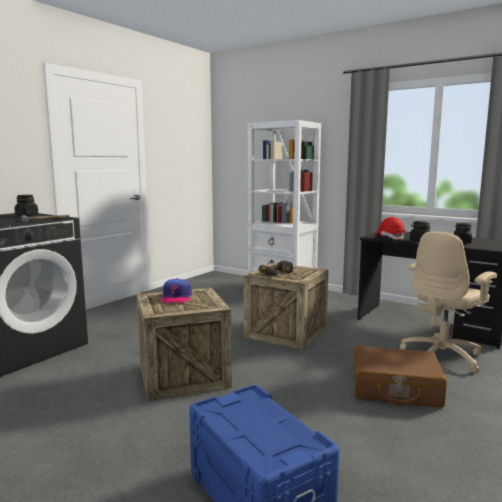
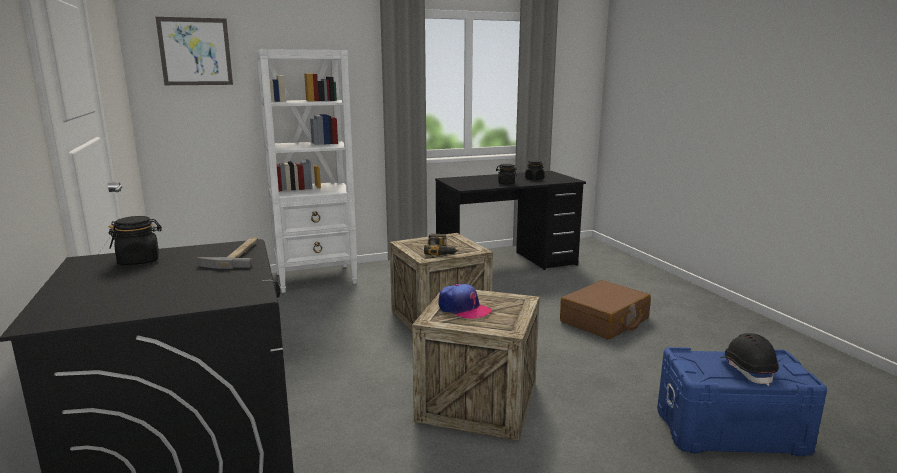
camera: 55 degrees left, 5 degrees up
(242, 128) = (195, 51): none -> picture
(257, 430) = (747, 370): none -> black hard hat
(390, 238) = (480, 186): red hard hat -> none
(443, 357) = (570, 285): beige office chair -> none

